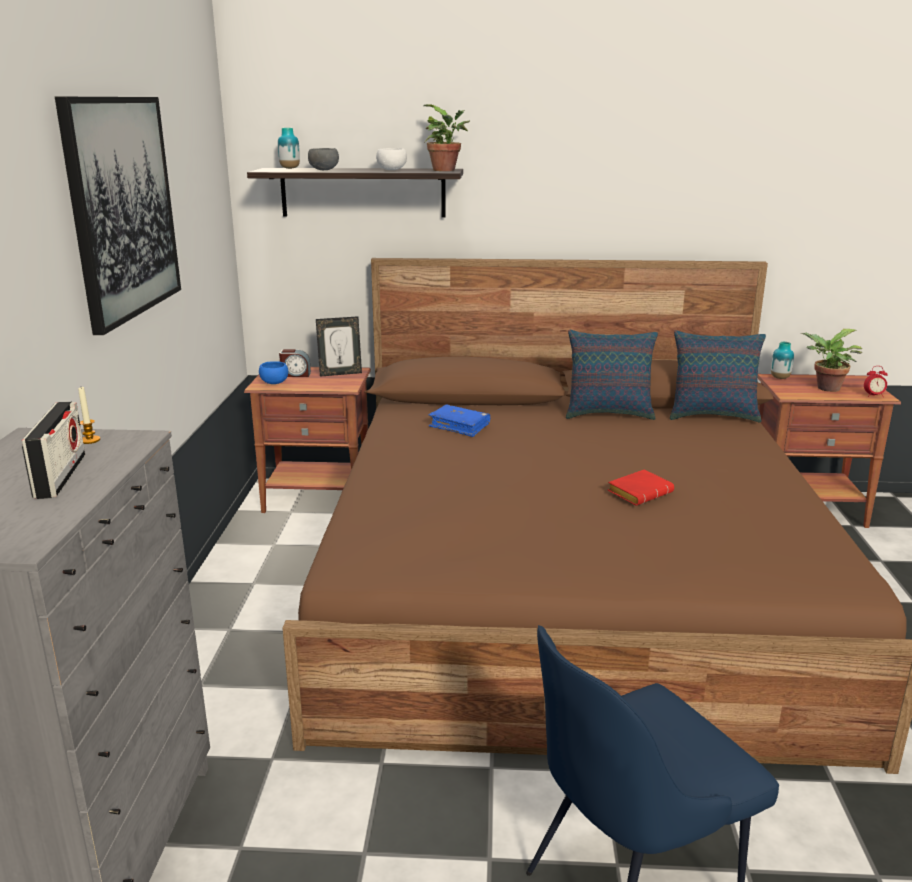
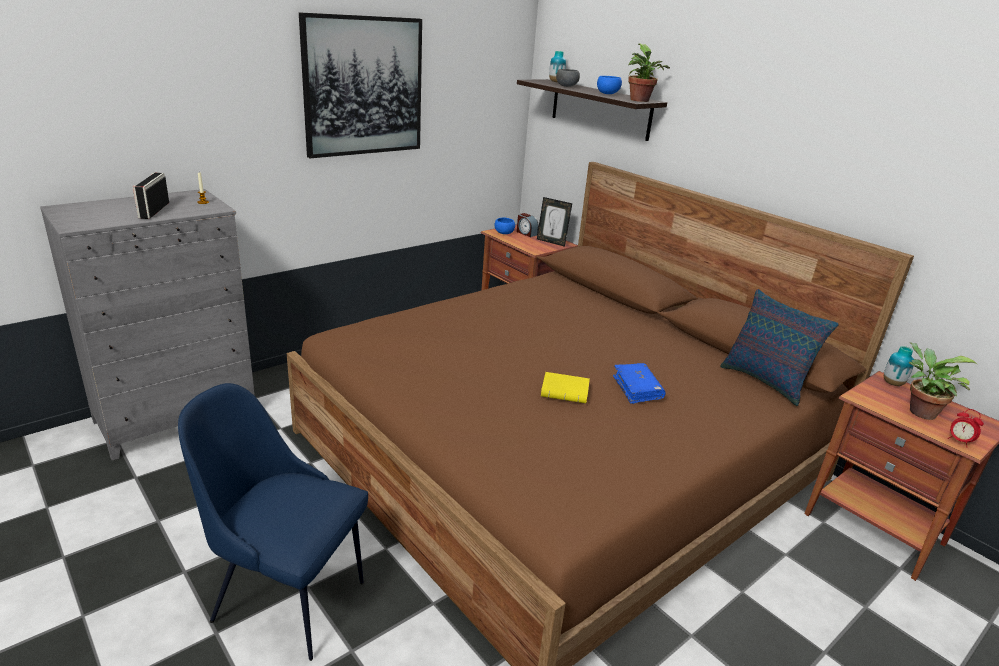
camera: 45 degrees right, 5 degrees up
(60, 476) = (154, 210): radio -> radio turned 135 degrees clockwise
(392, 170) = (608, 94): white bowl -> blue bowl
(459, 427) = (559, 302): blue book -> blue book (637, 389)
(609, 415) = (680, 342): blue pillow -> none
(640, 492) = (566, 391): red book -> yellow book

